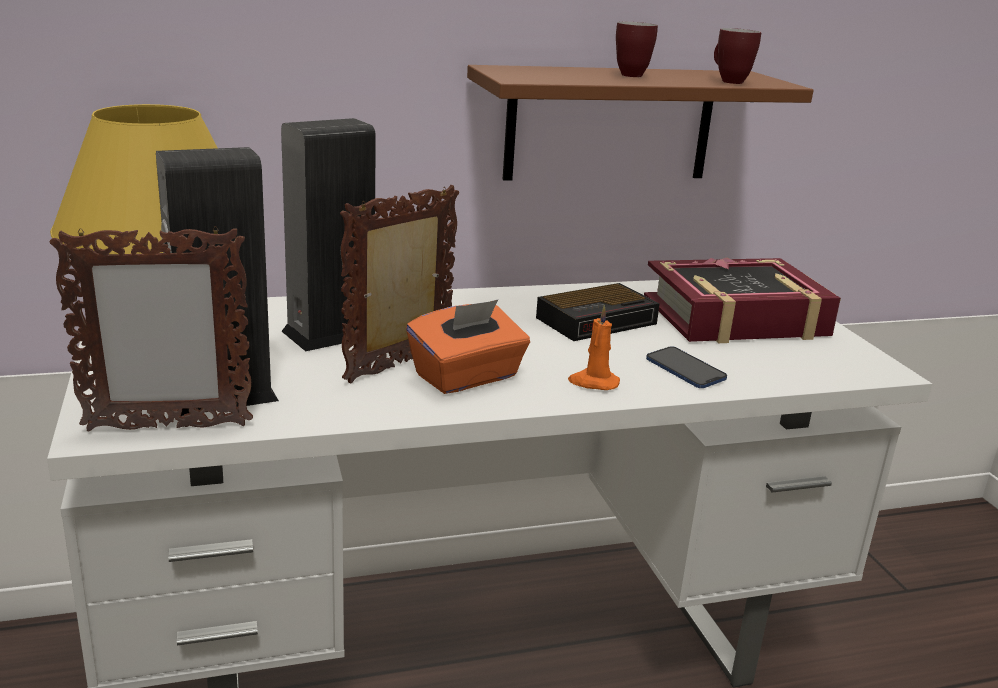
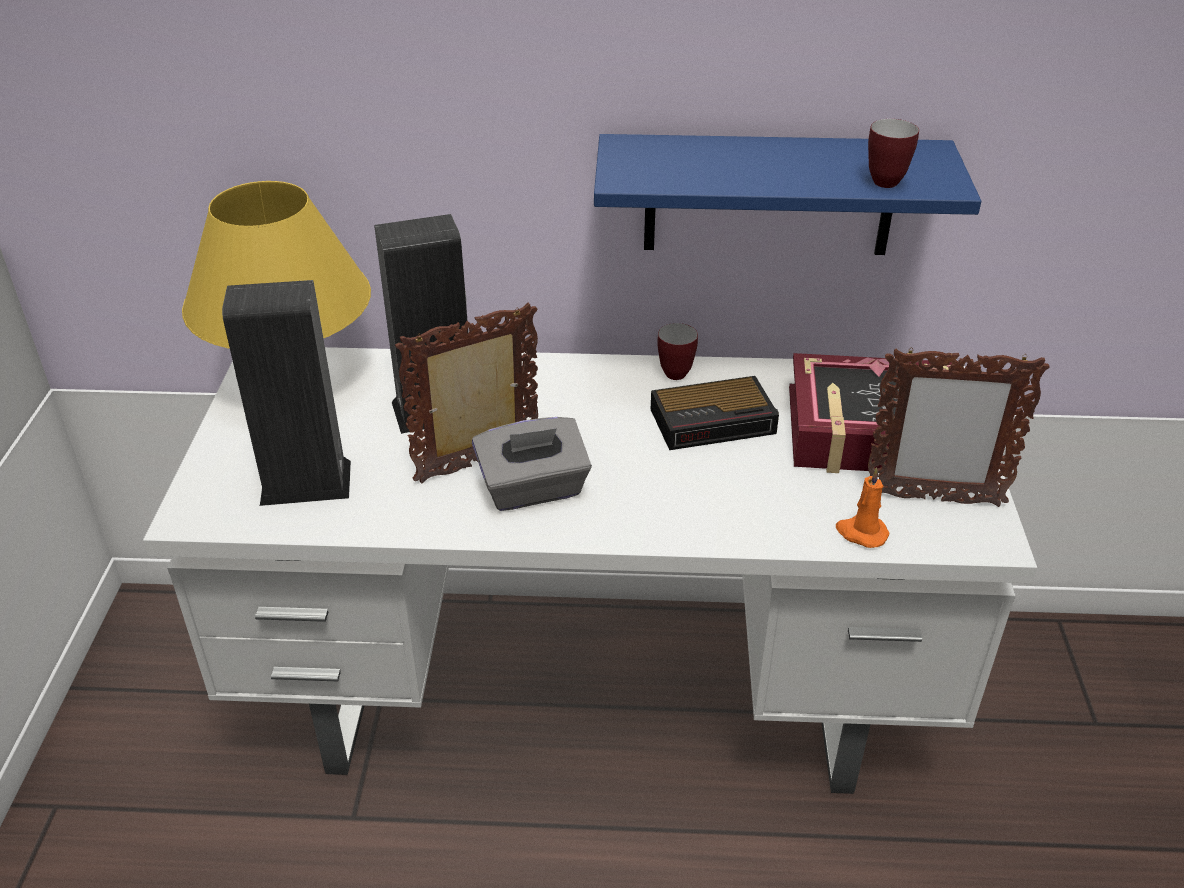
camera: 20 degrees right, 15 degrees up
(166, 427) = (244, 518): picture frame -> picture frame (932, 499)
(467, 377) = (533, 489): orange tissue box -> grey tissue box
(593, 382) = (654, 514): orange candle -> orange candle (861, 533)
(610, 124) = (769, 195): brown shelf -> blue shelf
(629, 74) = (769, 162): mug -> mug (675, 371)
(685, 369) = (762, 508): phone -> none

